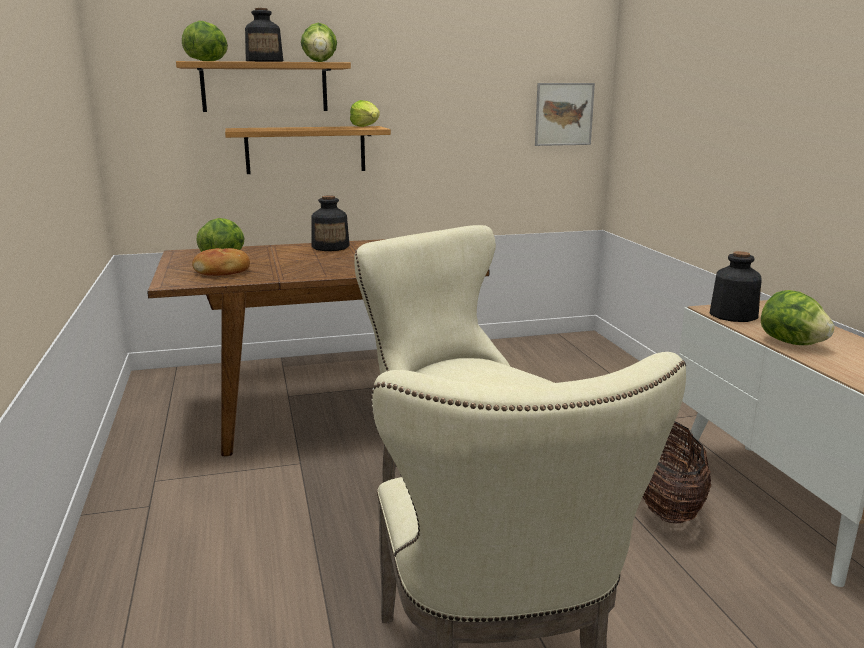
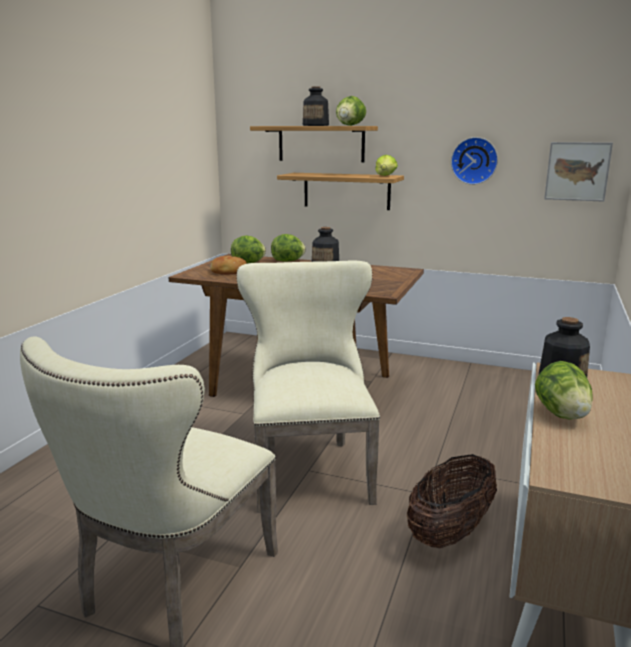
camera: 35 degrees right, 0 degrees up
(208, 61) = (278, 125): lettuce -> lettuce (288, 261)
(460, 105) = (474, 160): none -> wall clock

